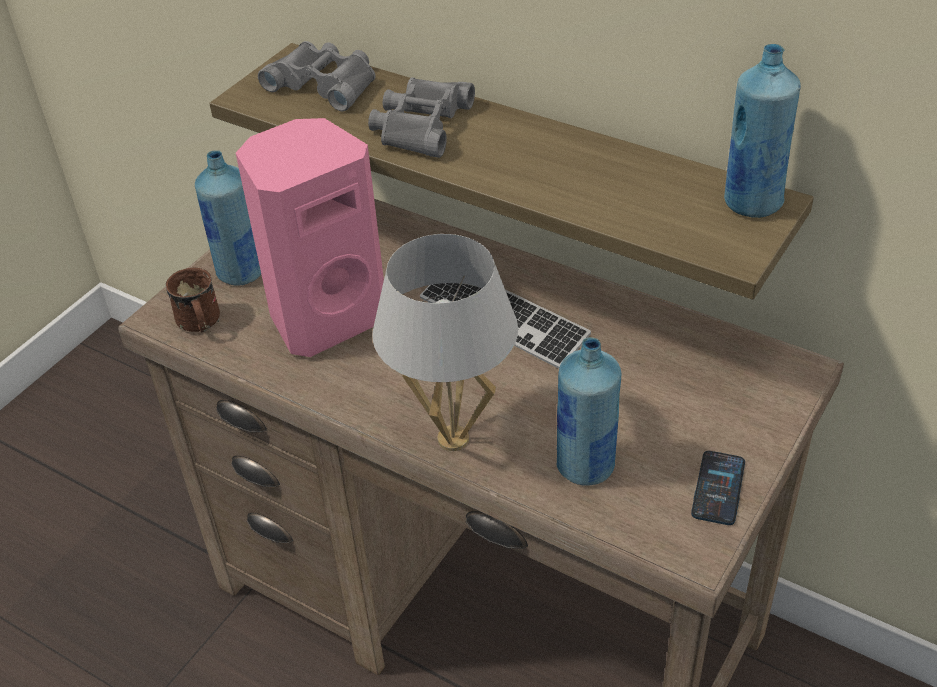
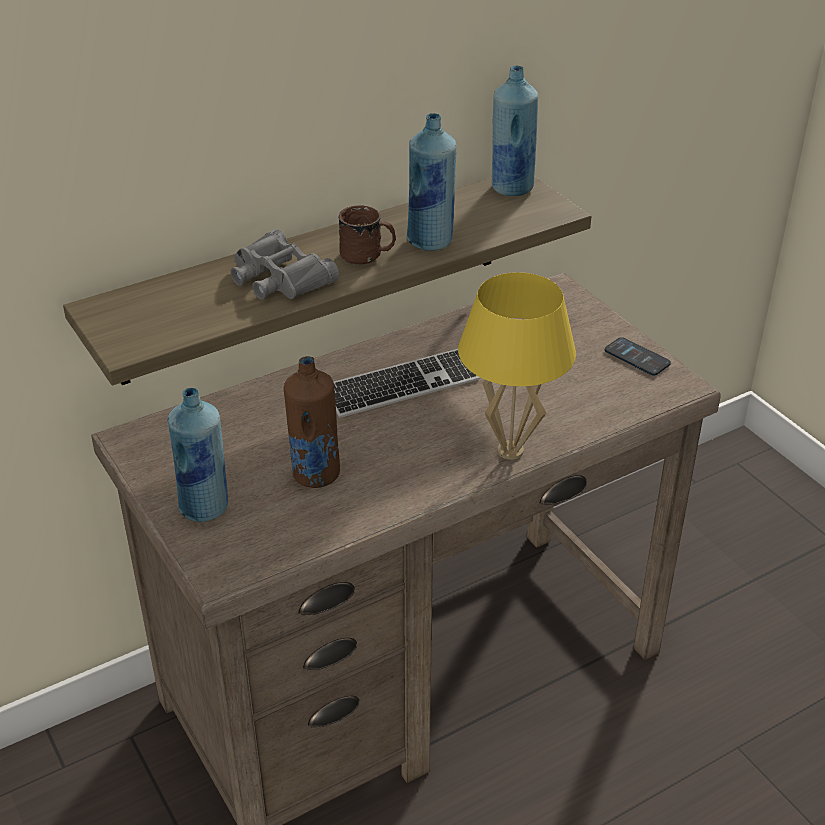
camera: 65 degrees left, 5 degrees down
(199, 324) = (253, 551): brown mug -> brown mug (367, 256)
(325, 83) = (158, 304): grey binoculars -> none
(325, 317) = (315, 474): pink speaker -> brown bottle
(452, 439) = (510, 451): white table lamp -> yellow table lamp
(585, 467) = (581, 402): blue bottle -> blue bottle (430, 241)

